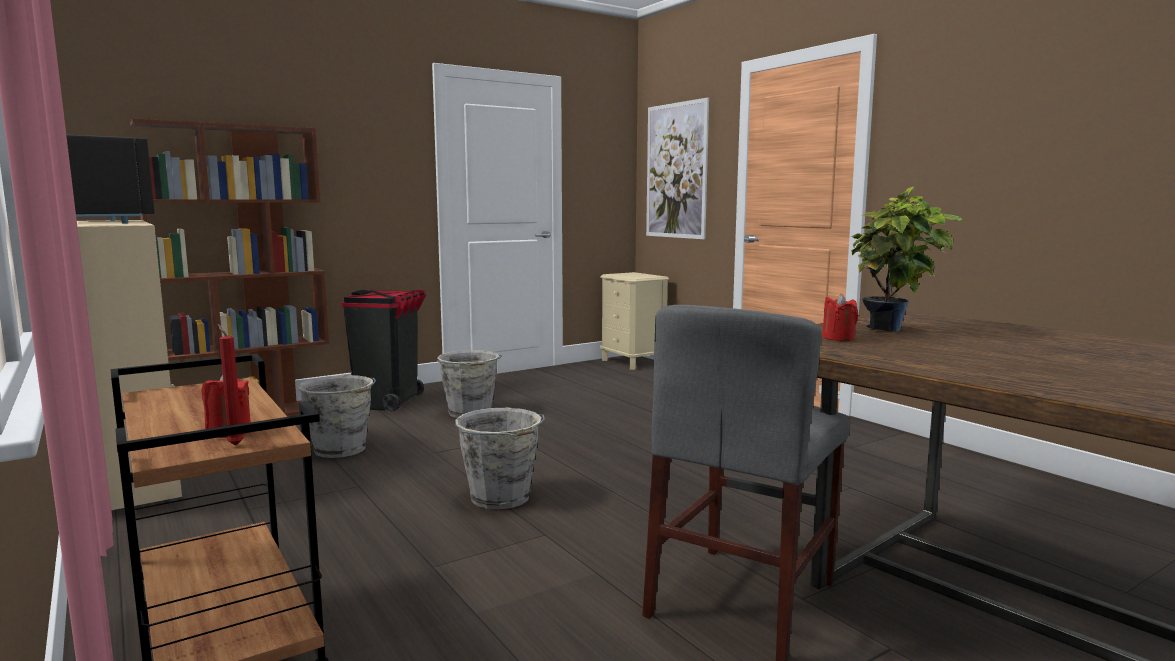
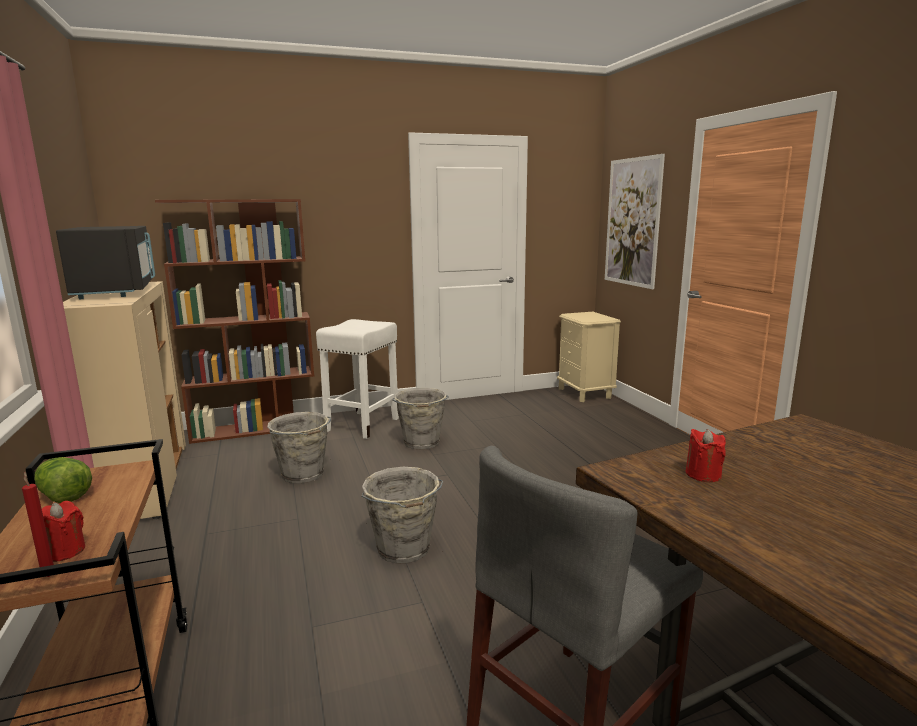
camera: 15 degrees right, 5 degrees up
(168, 403) = (63, 495): none -> lettuce
(388, 402) = (363, 424): black trash can -> white stool
(892, 331) = (777, 463): potted plant -> none

